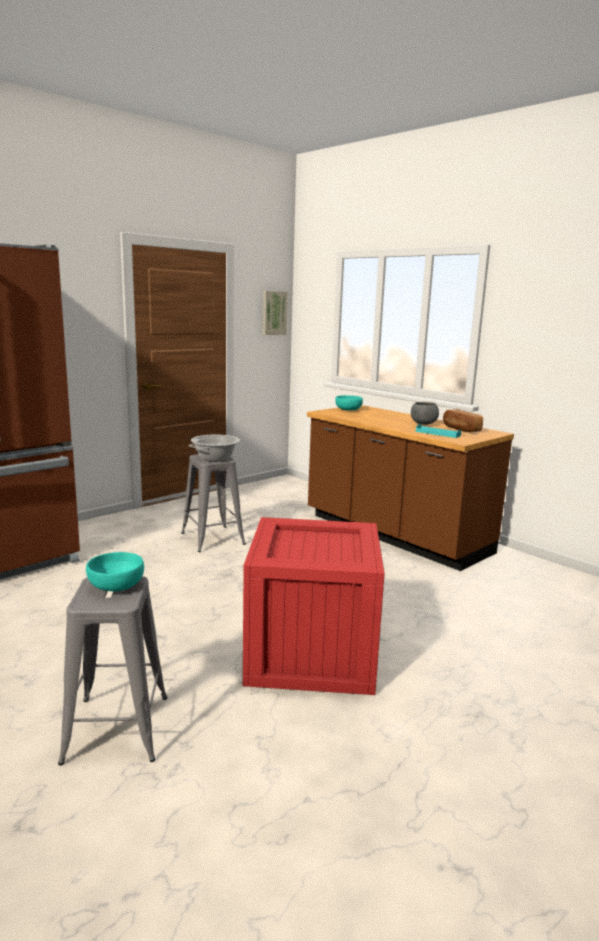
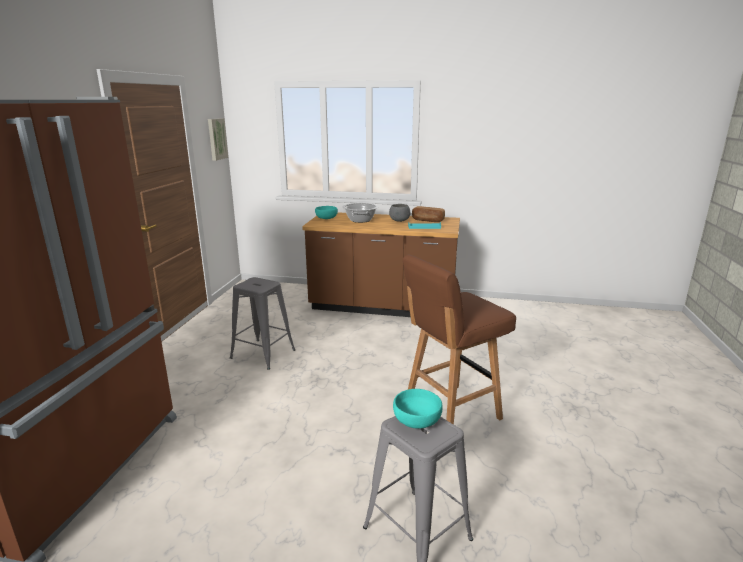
camera: 35 degrees left, 5 degrees up
(215, 458) = (261, 284): cooking pot -> cooking pot (360, 220)
(309, 652) = (450, 413): crate -> brown stool

